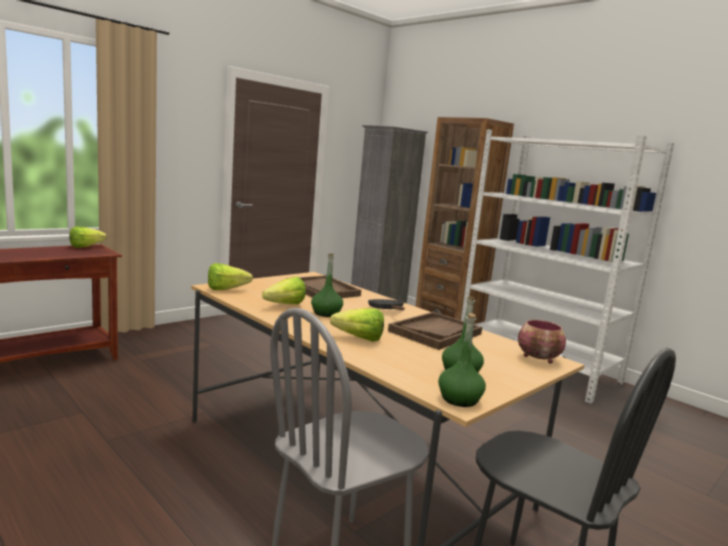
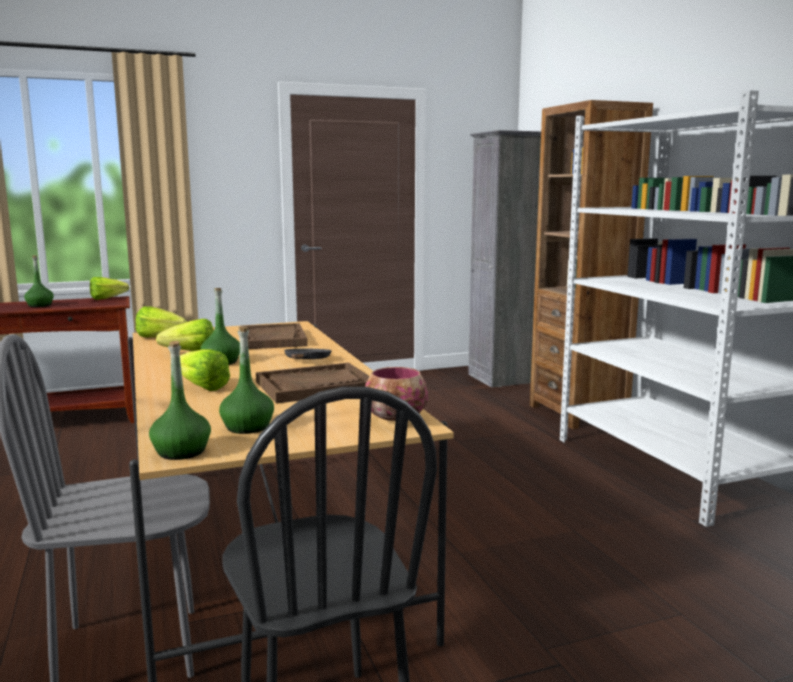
camera: 25 degrees right, 0 degrees up
(28, 254) = (40, 305): none -> green bottle

